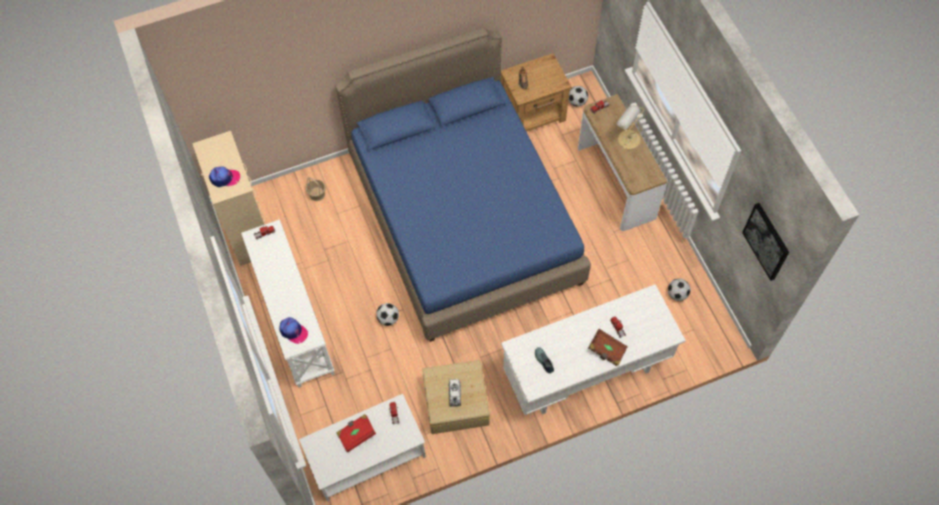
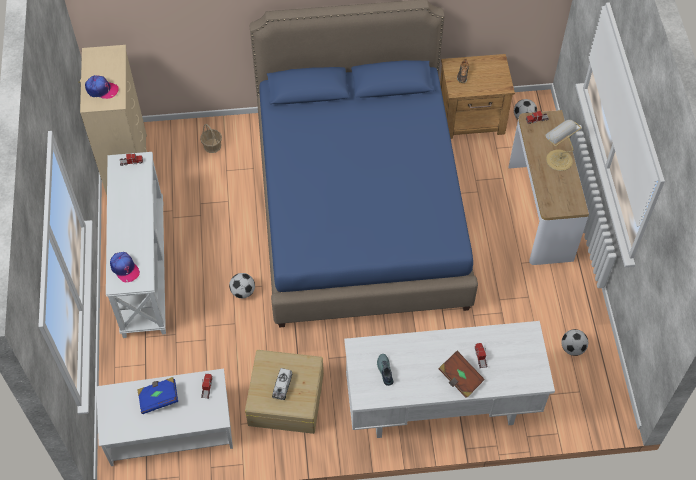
camera: 15 degrees right, 5 degrees down
(356, 434) = (159, 398): red book -> blue book
(766, 241) = (671, 294): picture -> none

